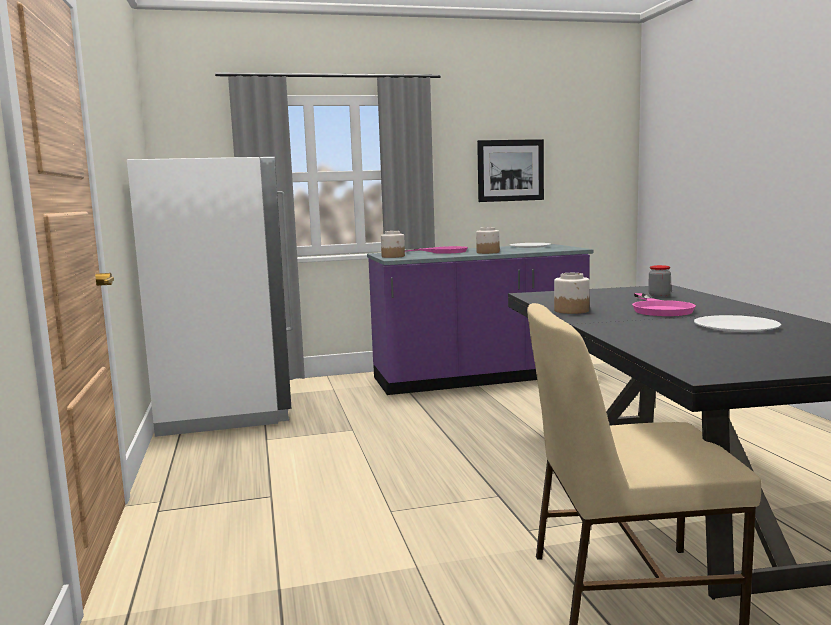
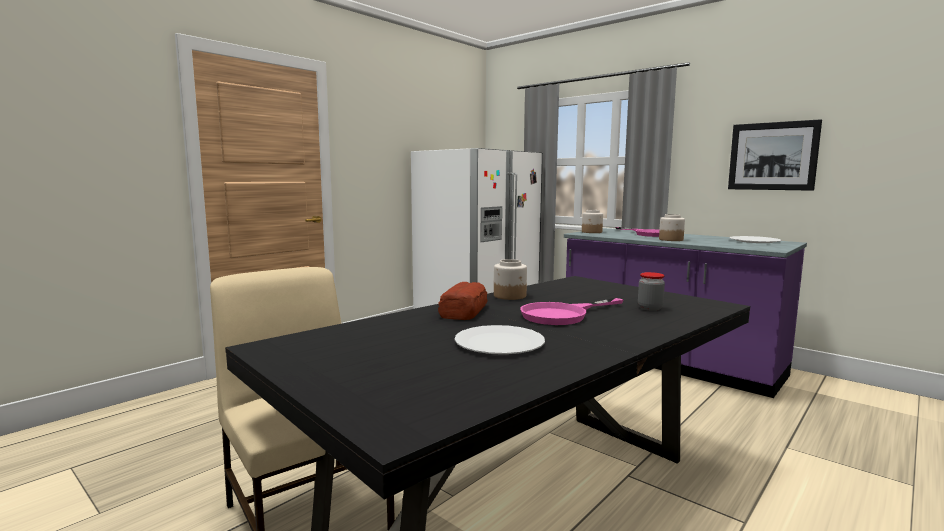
camera: 55 degrees right, 0 degrees up
(618, 323) = (464, 311): none -> bread

